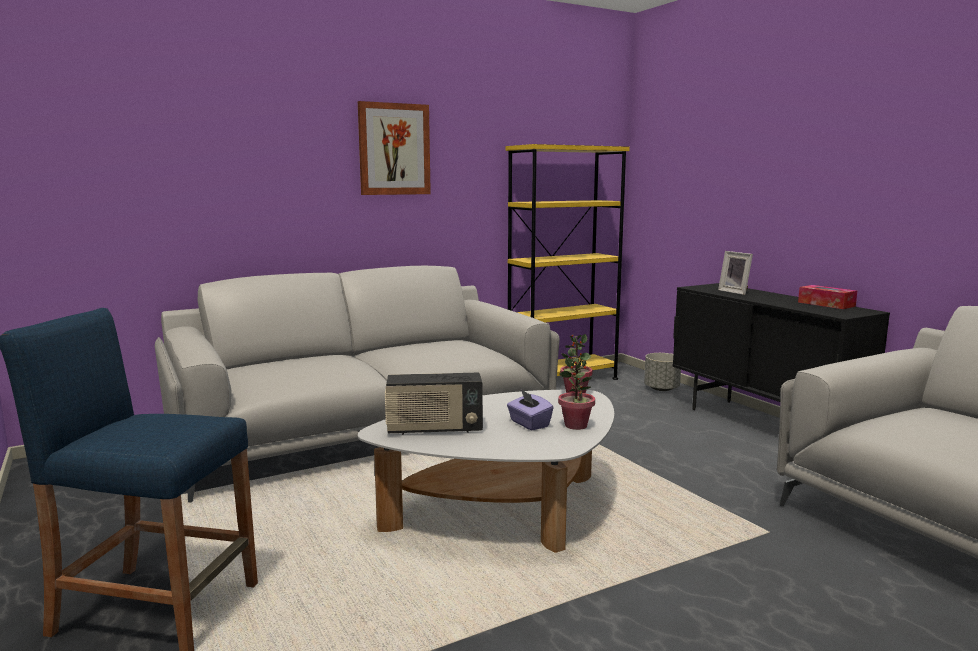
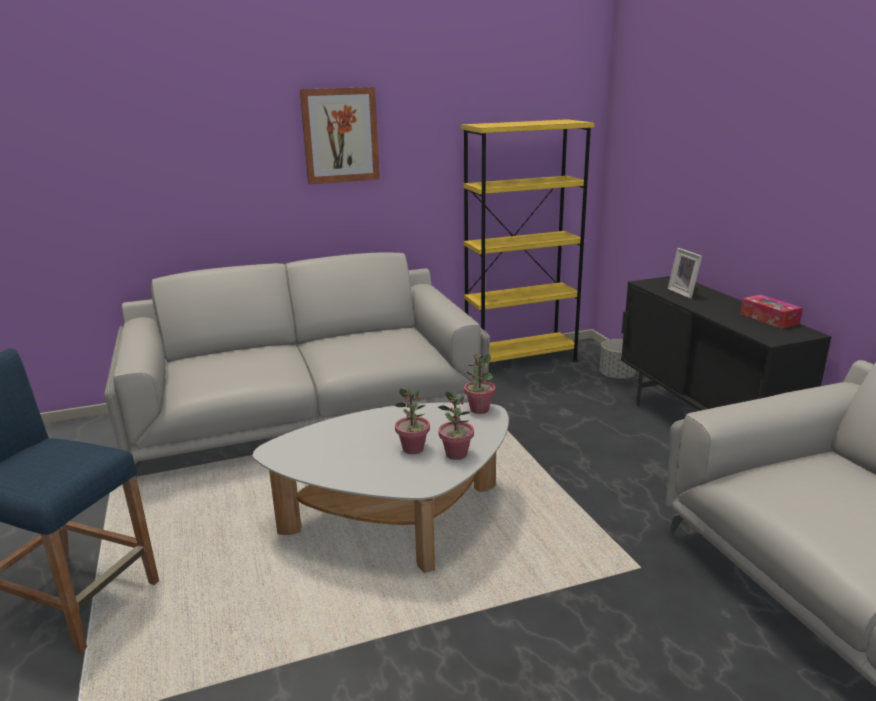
camera: 10 degrees right, 10 degrees up
(434, 429) = (323, 450): radio -> none
(529, 424) = (413, 449): purple tissue box -> potted plant

